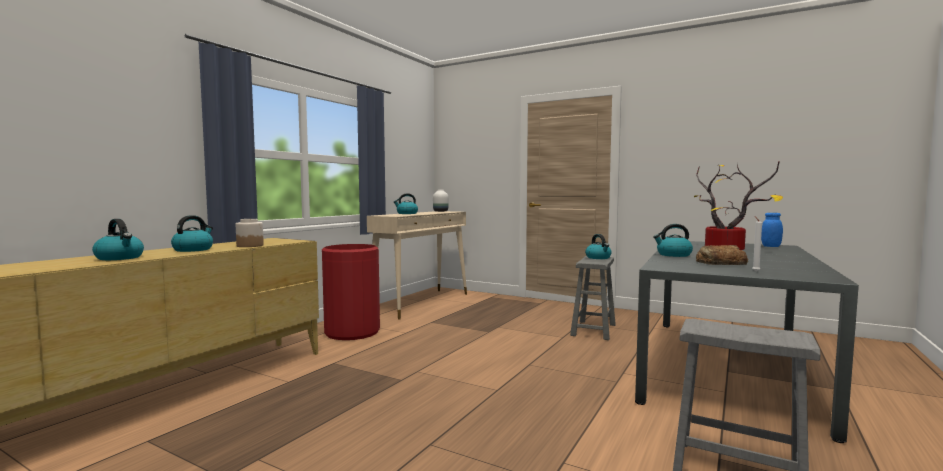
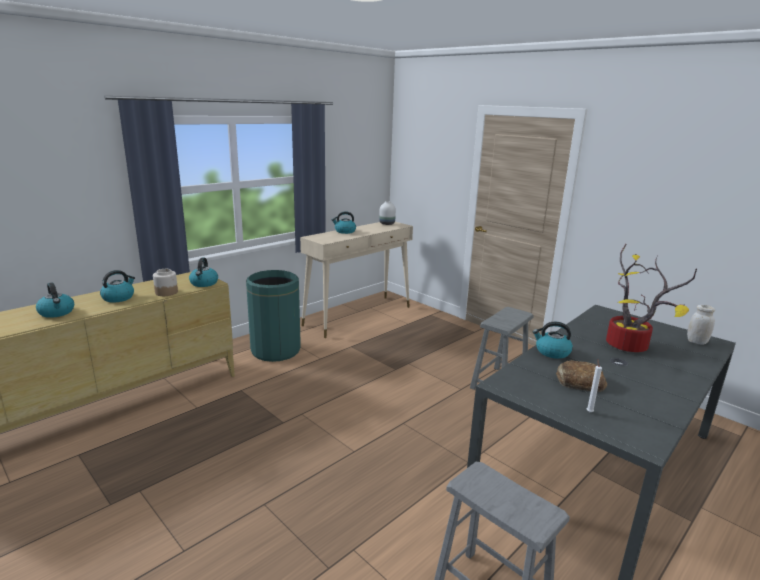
camera: 15 degrees right, 15 degrees up
(352, 332) = (275, 350): red trash can -> green trash can
(598, 258) = (514, 314): kettle -> kettle (204, 283)
(771, 246) = (696, 342): blue jar -> white jar

